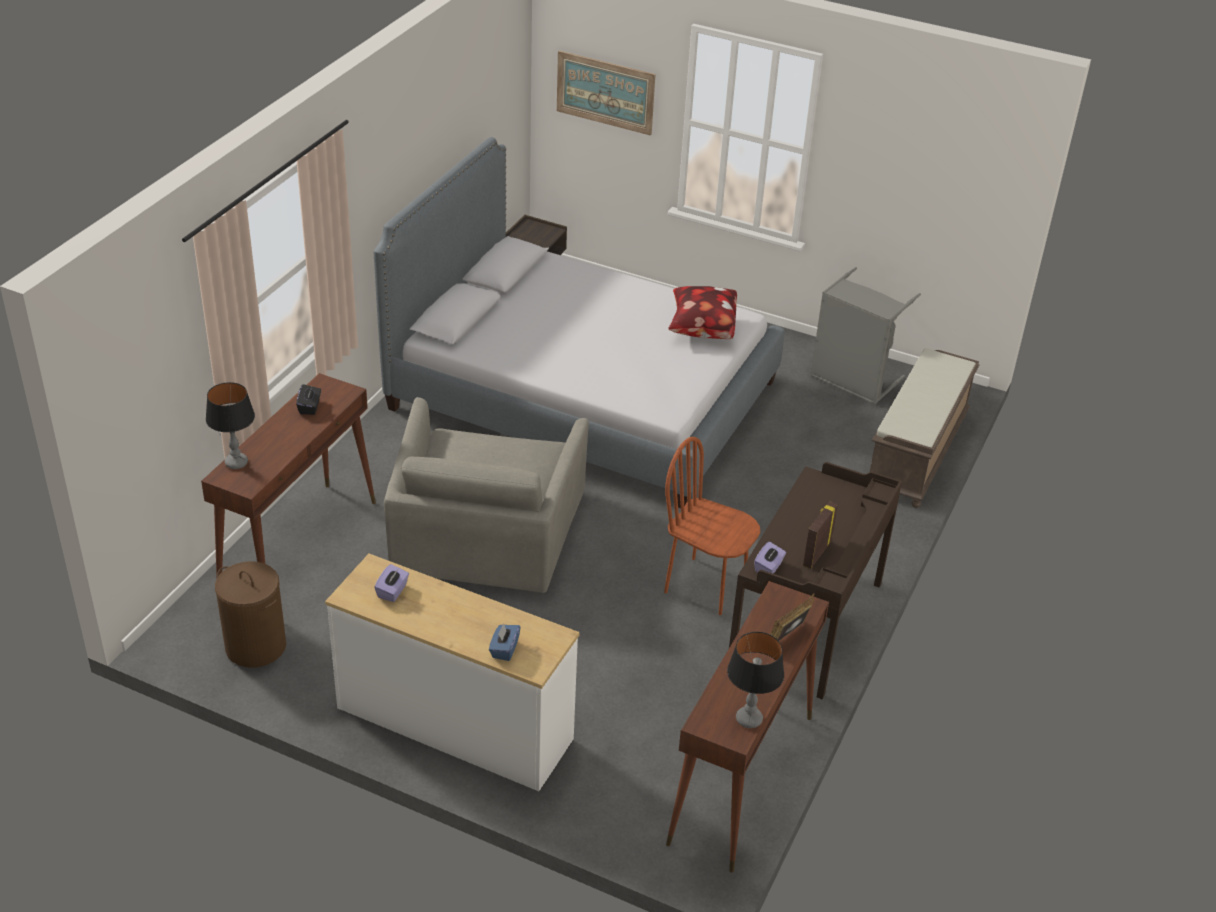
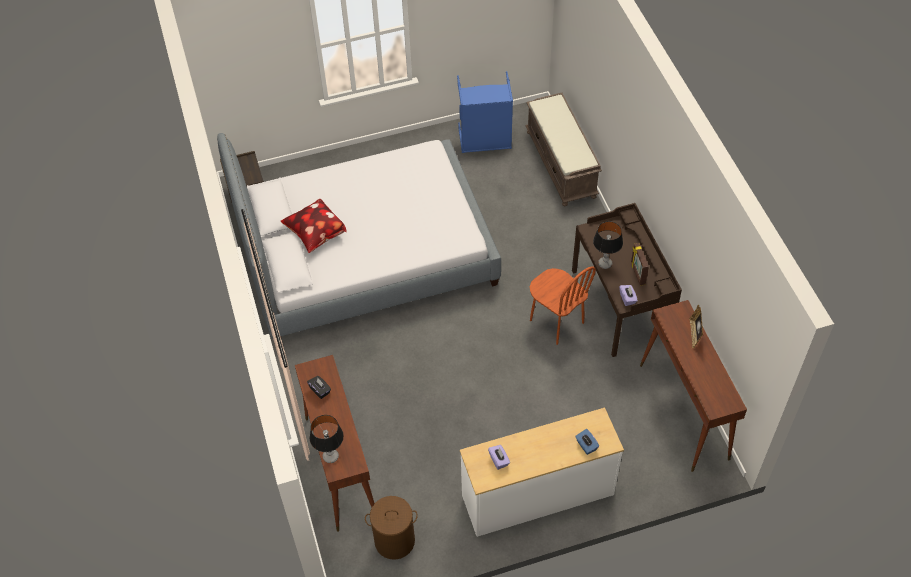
camera: 40 degrees left, 15 degrees up
(485, 529) = (418, 376): grey armchair -> none
(605, 92) = (252, 56): picture -> none
(701, 330) = (421, 174): pillow -> pillow (315, 235)
(706, 586) = (556, 322): brown chair -> brown chair turned 120 degrees counterclockwise
(749, 719) = (728, 390): table lamp -> table lamp (605, 263)
(852, 381) = (485, 141): grey laundry basket -> blue laundry basket

